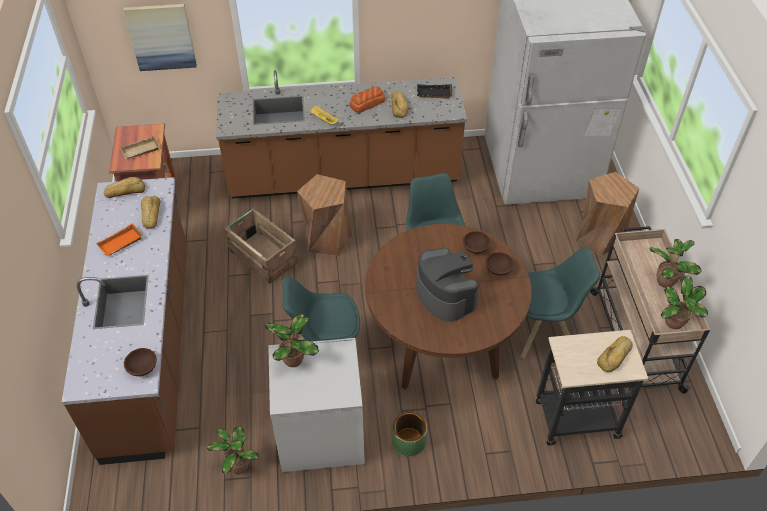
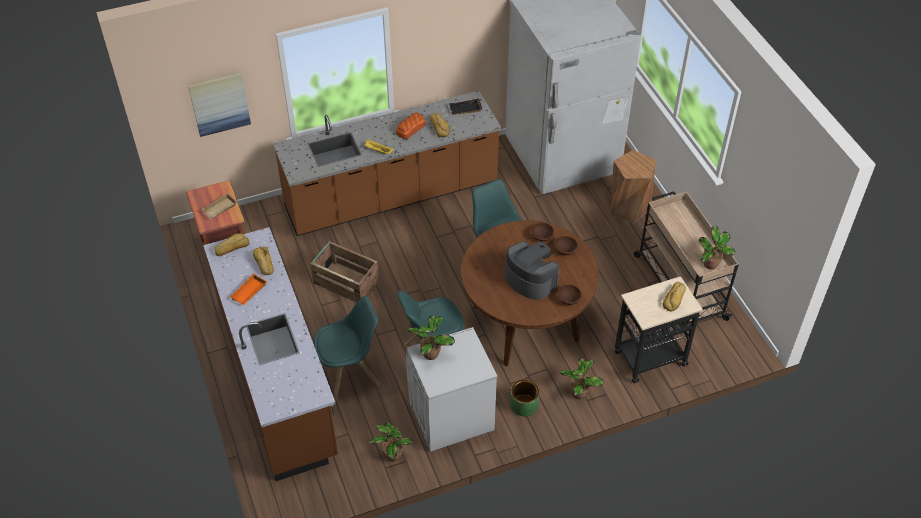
camera: 15 degrees left, 0 degrees up
(143, 367) = (314, 385): brown bowl -> brown bowl (569, 299)
(327, 239) = (397, 255): brown stool -> none
(542, 333) = (604, 297): turquoise chair -> turquoise chair (350, 375)
(666, 281) = (696, 233): potted plant -> potted plant (579, 393)

